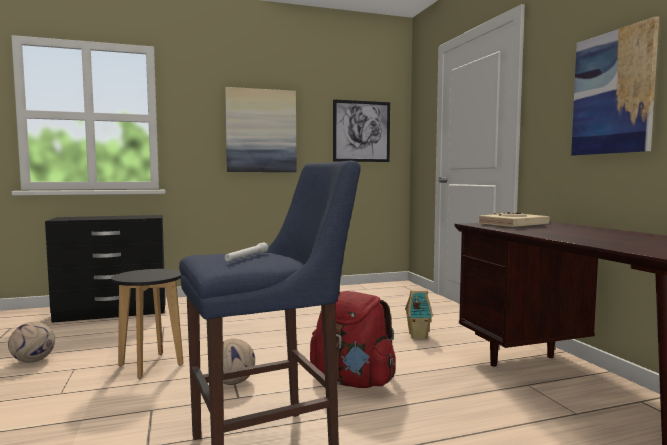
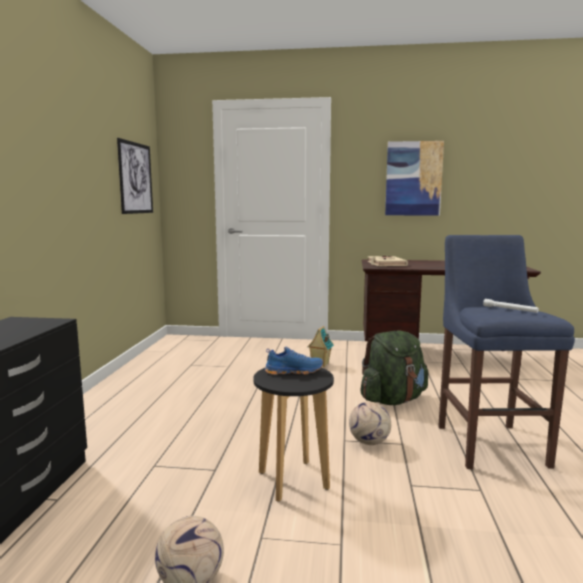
camera: 65 degrees left, 5 degrees up
(159, 273) = (293, 371): none -> blue shoe
(261, 131) = (69, 174): picture -> none
(353, 381) = (393, 400): red backpack -> green backpack

